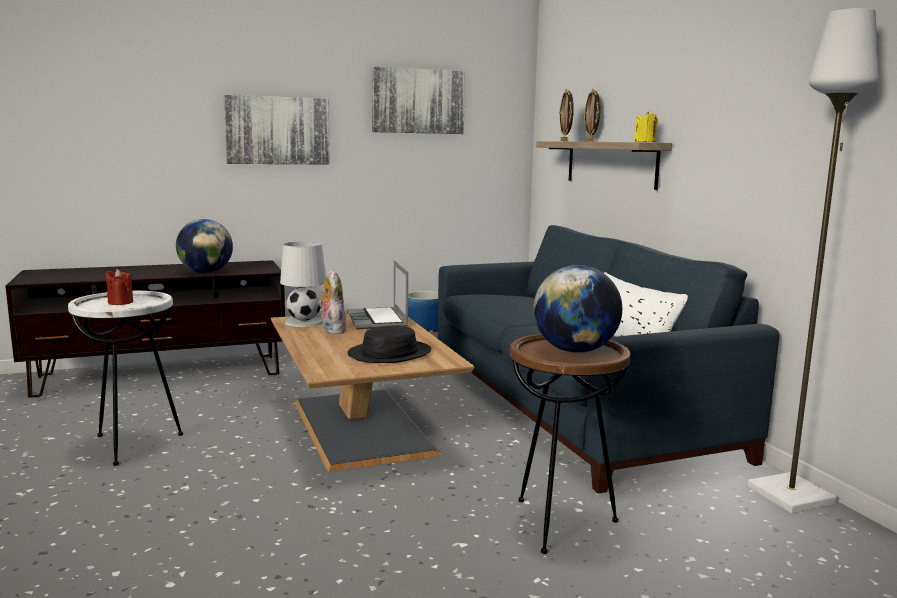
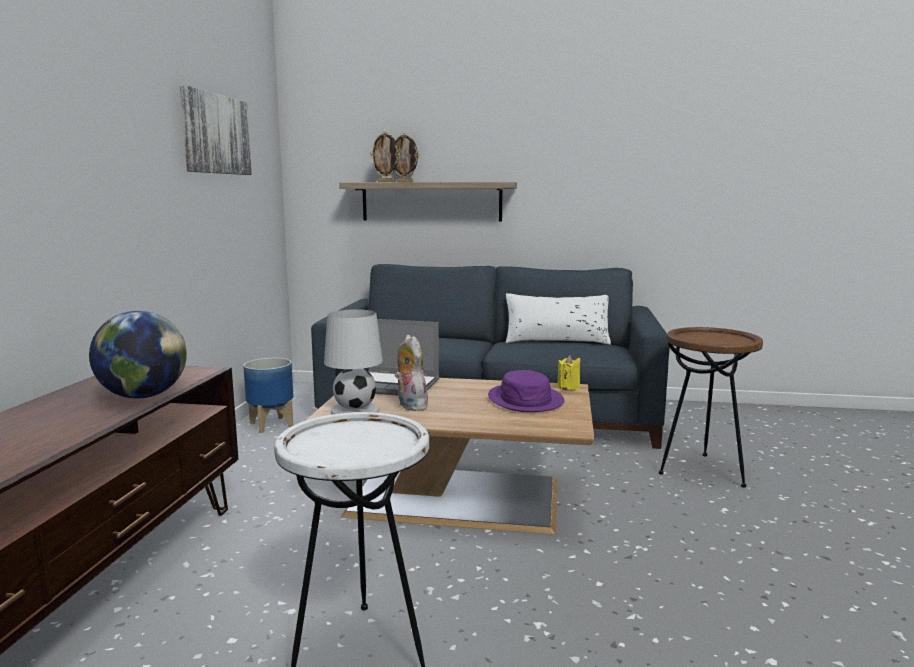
camera: 60 degrees left, 0 degrees up
(120, 302) = (347, 442): red candle -> none
(277, 130) = (104, 168): picture -> none
(332, 330) = (409, 406): plush toy -> plush toy turned 45 degrees clockwise
(390, 353) = (525, 400): black hat -> purple hat
(575, 351) = (711, 337): globe -> none
(645, 141) = (500, 181): yellow candle -> yellow candle (568, 387)
(792, 495) = (688, 407): white floor lamp -> none

